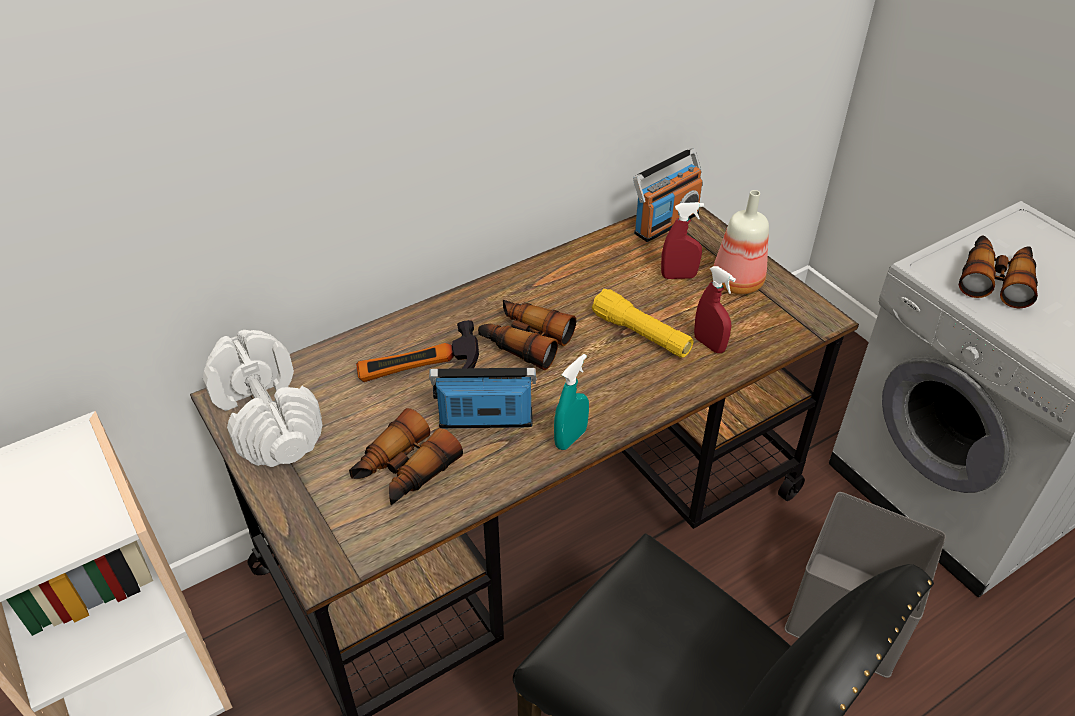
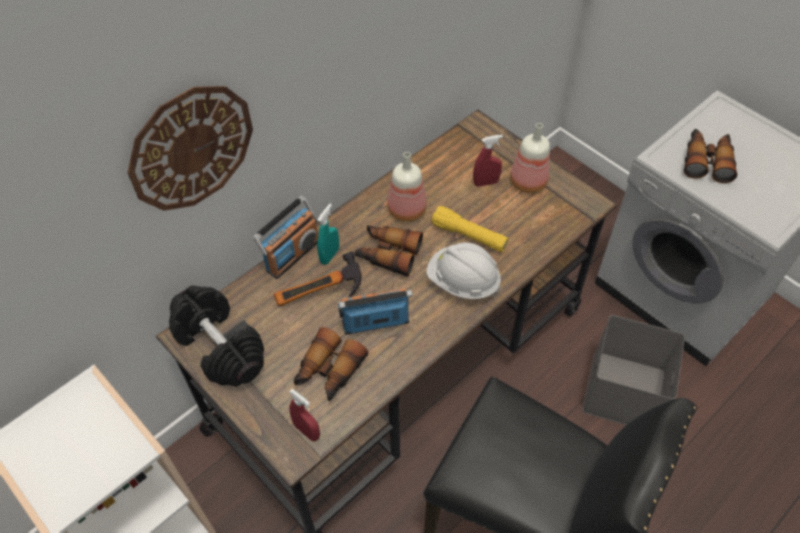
camera: 10 degrees left, 10 degrees up
(263, 123) = (191, 148): none -> wall clock
(267, 418) = (219, 347): white dumbbell -> black dumbbell
(563, 293) = (406, 209): none -> bottle
(570, 438) = (438, 327): turquoise spray bottle -> turquoise spray bottle (329, 255)
(619, 387) = (462, 282): none -> white hard hat
(665, 223) = (467, 137): radio -> radio (292, 255)
(709, 344) = (518, 237): red spray bottle -> red spray bottle (307, 431)

